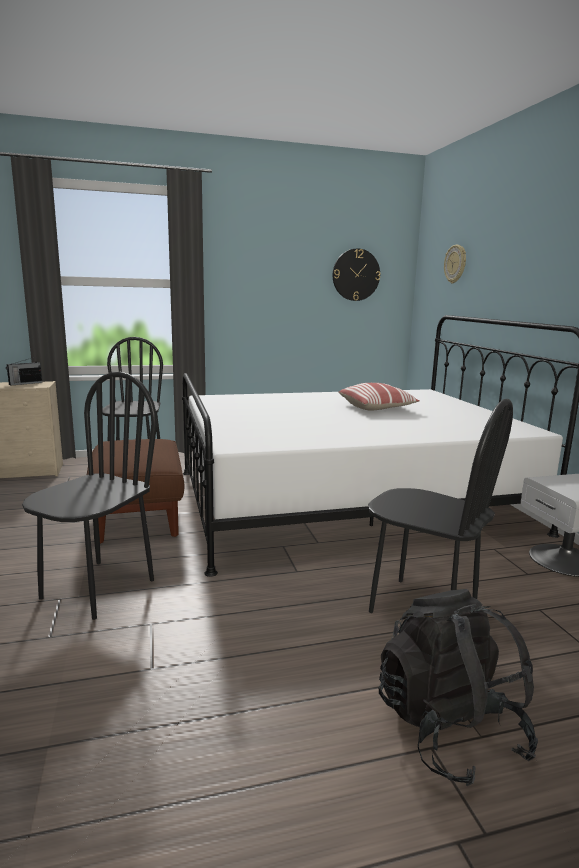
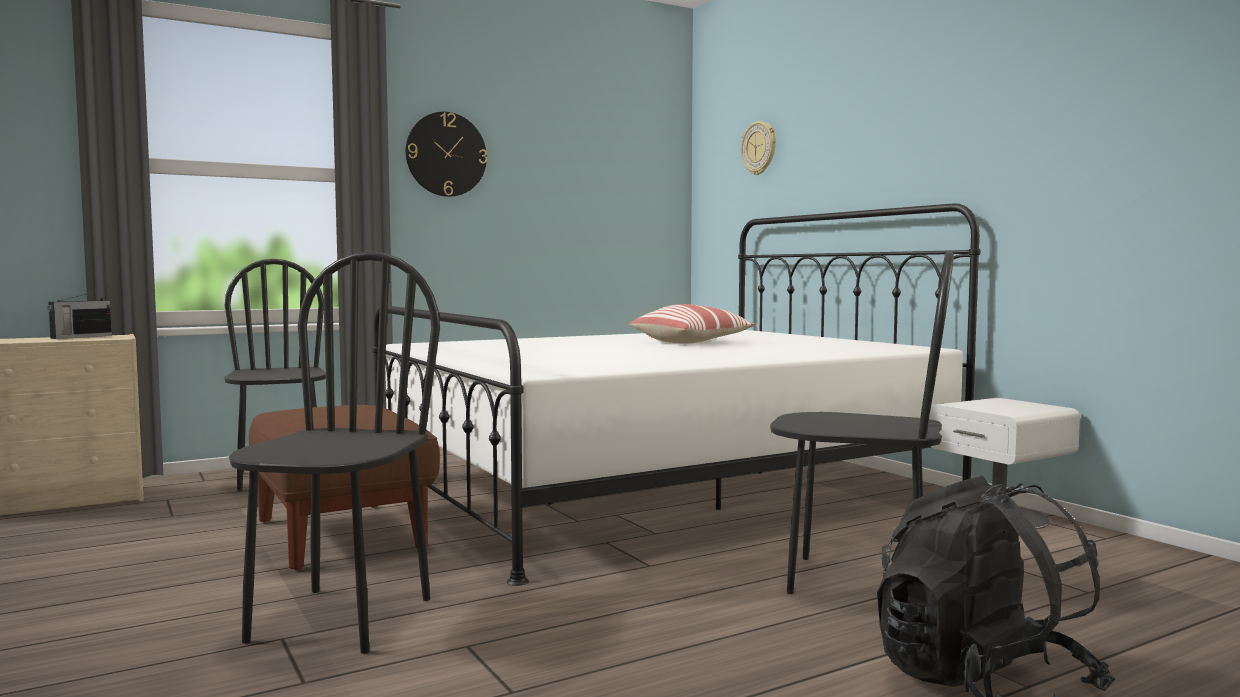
camera: 15 degrees left, 10 degrees down
(356, 275) = (611, 169): wall clock -> wall clock (446, 154)

